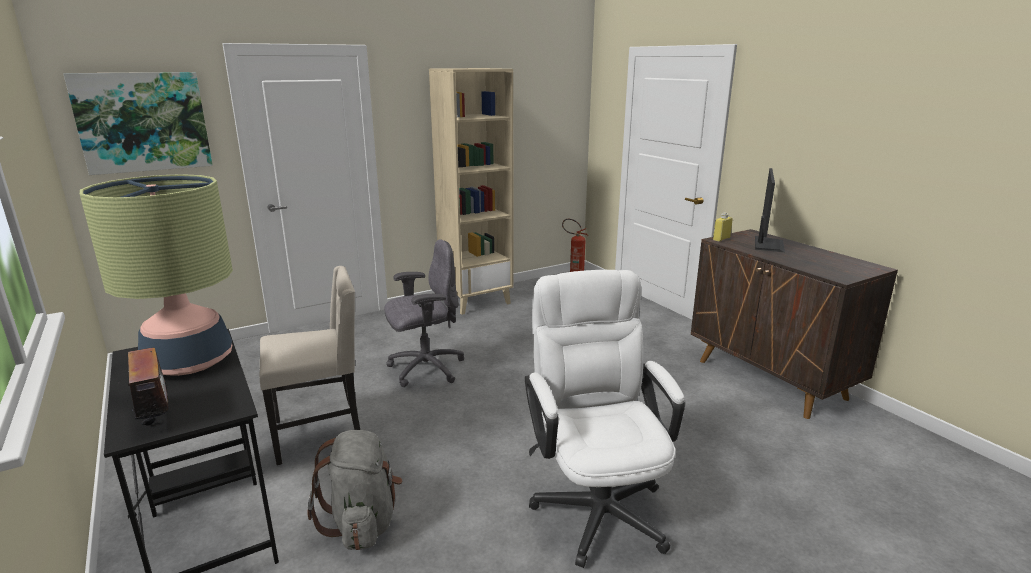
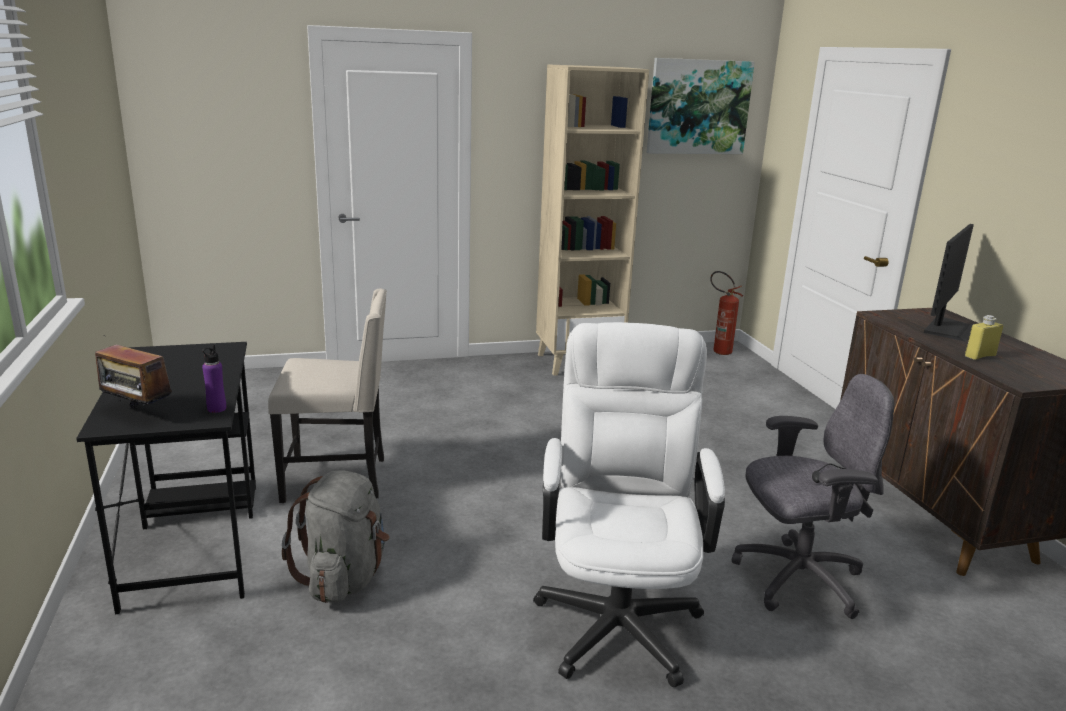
camera: 15 degrees right, 0 degrees up
(143, 122) = (215, 109): picture -> picture (698, 107)
(156, 416) = (137, 413): radio -> radio turned 135 degrees clockwise
(189, 361) = (192, 367): table lamp -> none
(234, 398) = (216, 409): none -> purple bottle
(425, 369) = (482, 430): grey office chair -> grey office chair (796, 579)
(721, 239) = (885, 314): yellow bottle -> yellow bottle (980, 356)

